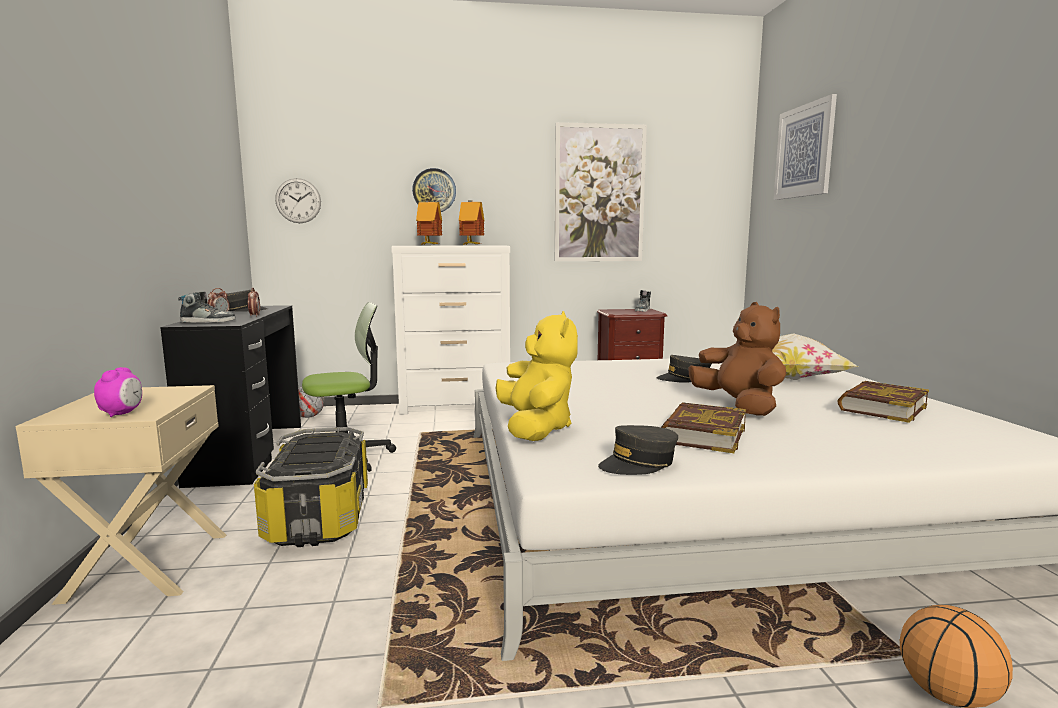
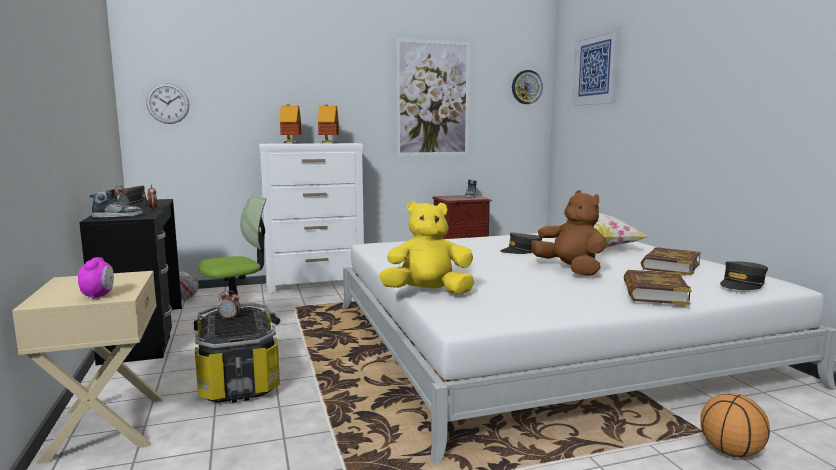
camera: 10 degrees left, 0 degrees up
(313, 444) = (230, 318): none -> alarm clock
(434, 190) = (292, 95): wall clock -> wall clock (526, 87)
(536, 428) = (428, 293): yellow plush toy -> yellow plush toy turned 75 degrees counterclockwise
(638, 463) = (517, 313): grey cap -> grey cap (742, 284)
(702, 434) = (553, 291): book -> book (654, 293)

